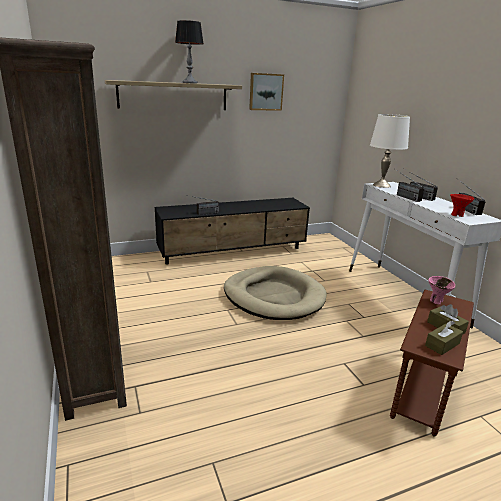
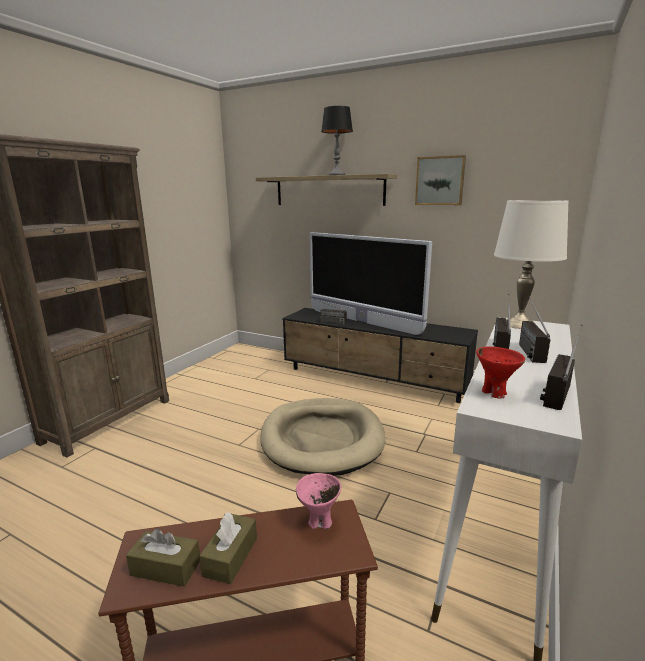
camera: 50 degrees right, 5 degrees down
(224, 207) = (362, 322): none -> television

